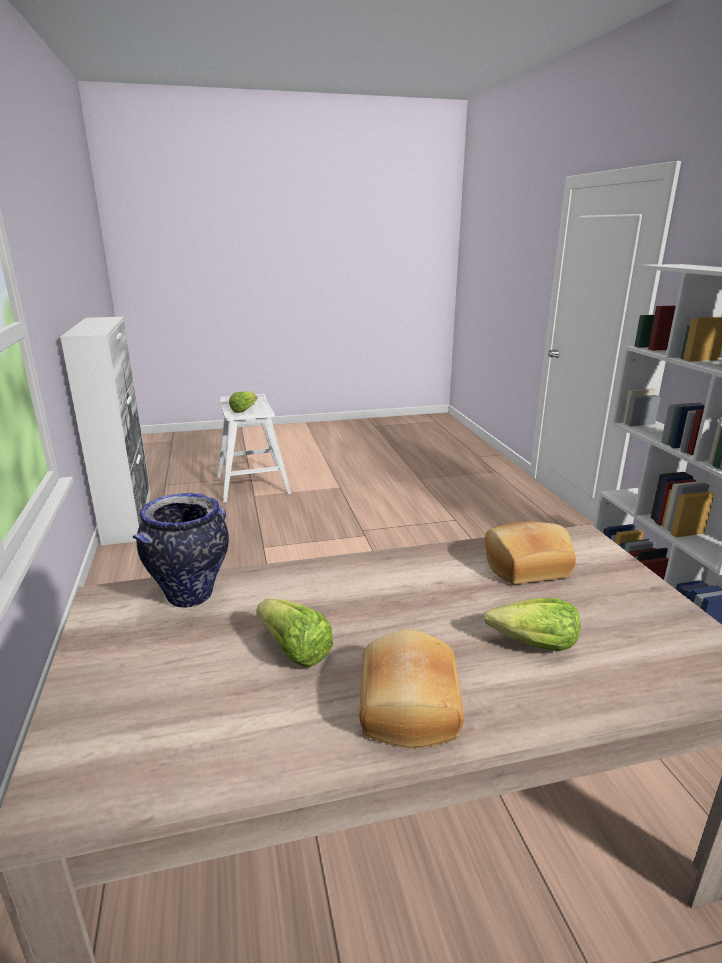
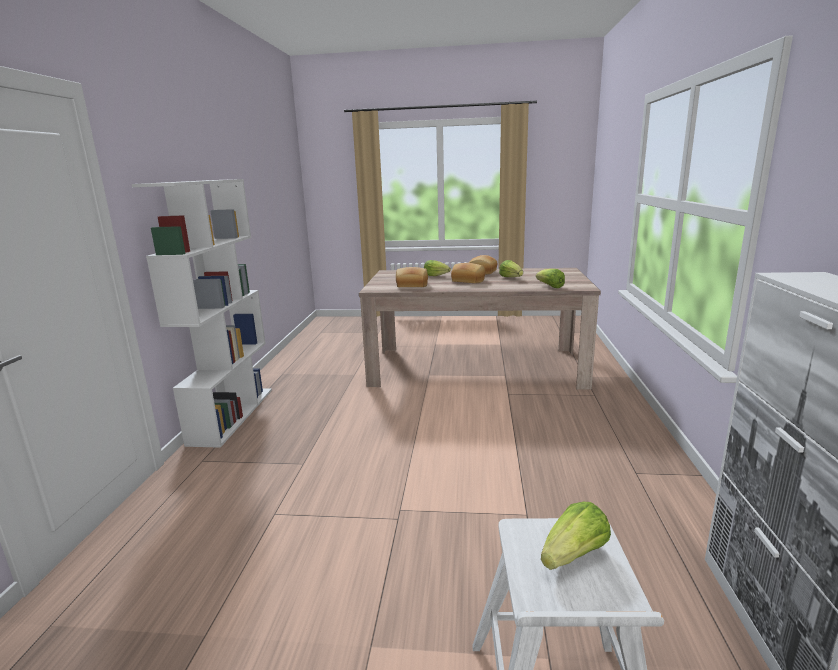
camera: 160 degrees left, 5 degrees down
(191, 595) = (550, 286): vase -> lettuce
(410, 613) = (468, 280): none -> bread

